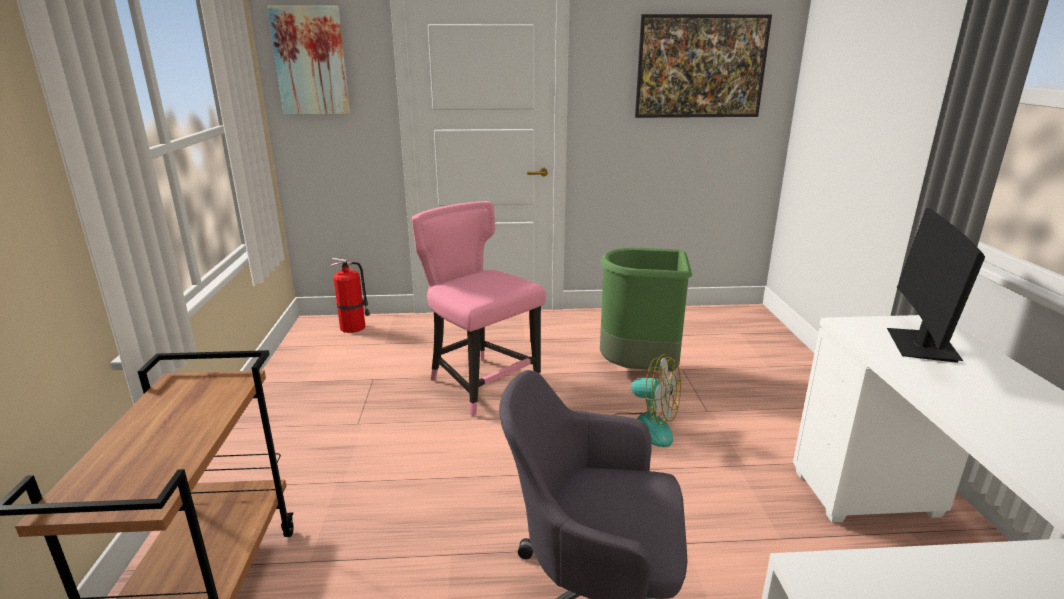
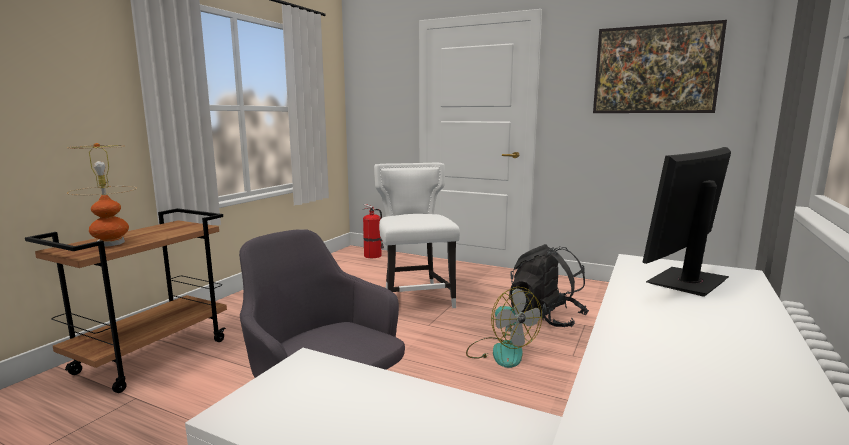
camera: 30 degrees right, 10 degrees down
(146, 460) = (111, 243): none -> table lamp
(311, 61) = (371, 76): picture -> none
(481, 382) = (415, 298): pink chair -> white chair
(640, 371) = (545, 318): green trash can -> black backpack

